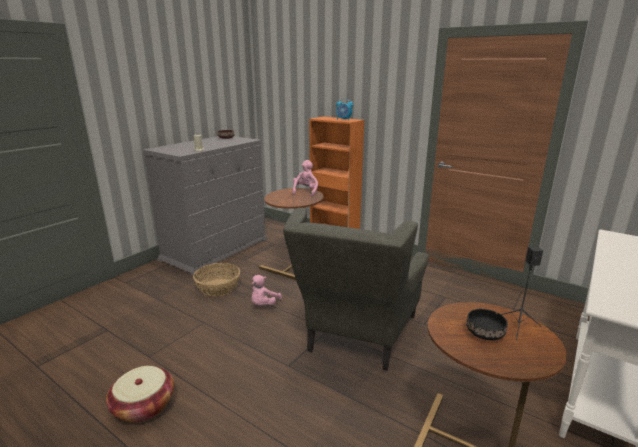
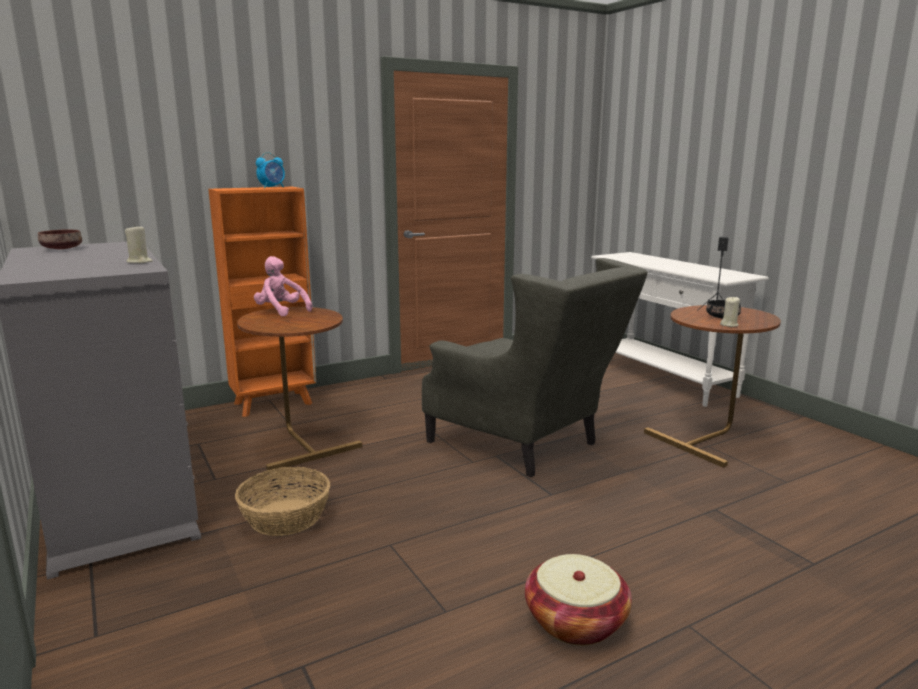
camera: 65 degrees left, 5 degrees down
(264, 304) = (391, 486): pink plush toy -> none
(453, 339) = (729, 325): none -> beige candle

